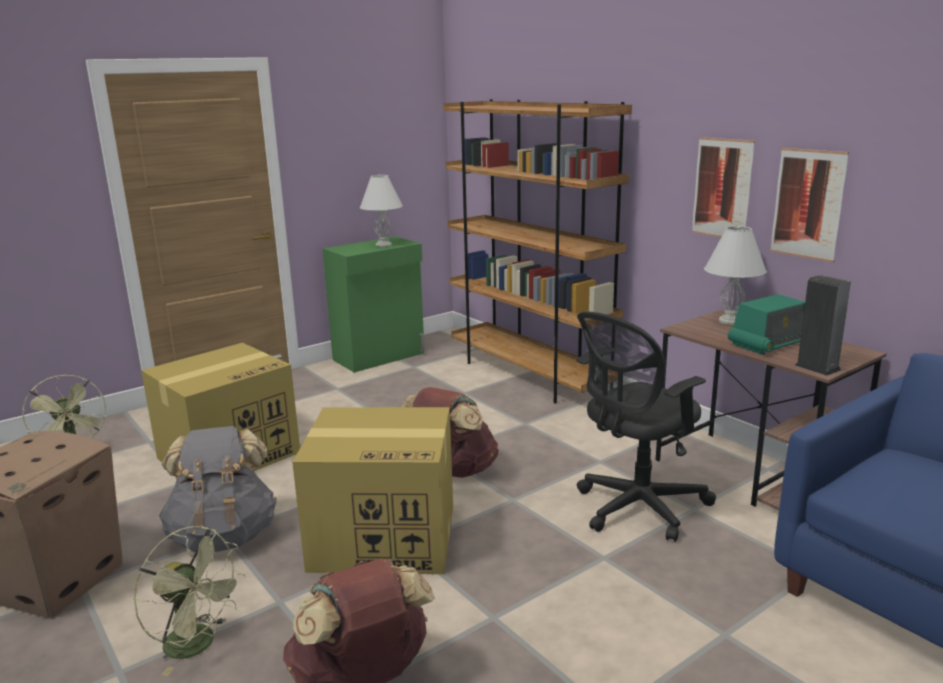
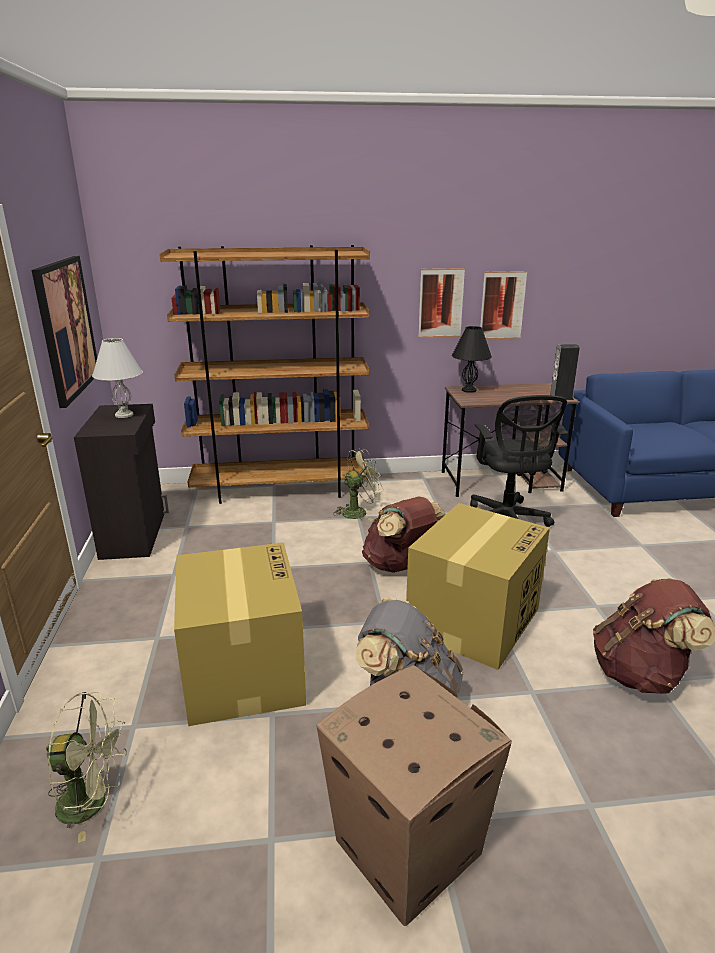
camera: 60 degrees left, 5 degrees up
(198, 645) = (571, 748): green fan -> green fan (358, 511)
(357, 161) = (66, 328): none -> picture
(380, 356) = (135, 534): green cabinet -> black cabinet
(730, 321) = (469, 390): white table lamp -> black table lamp
(772, 343) = (515, 394): radio -> none

